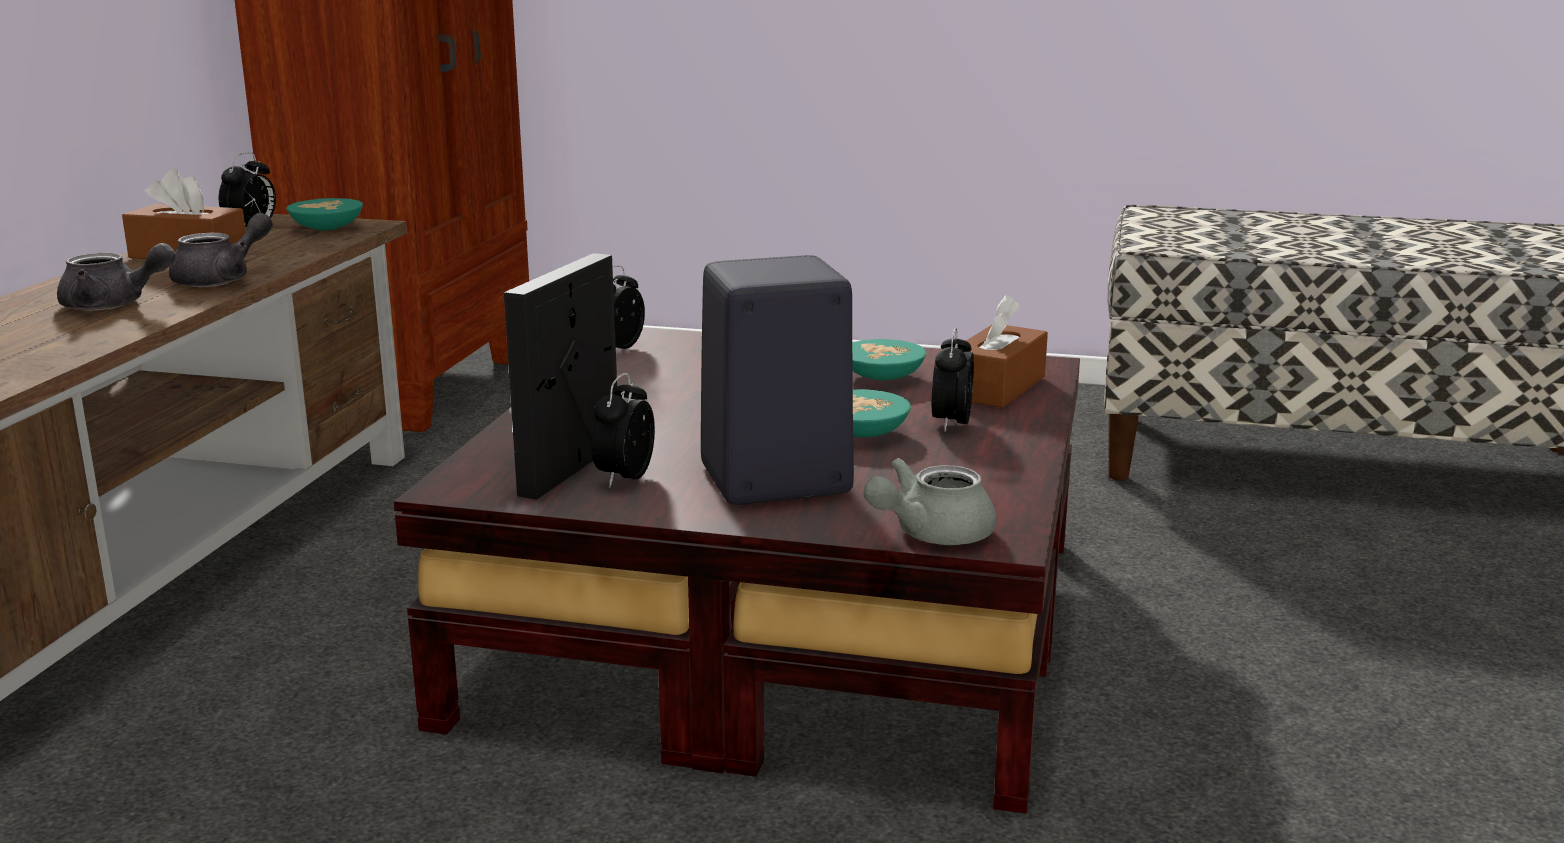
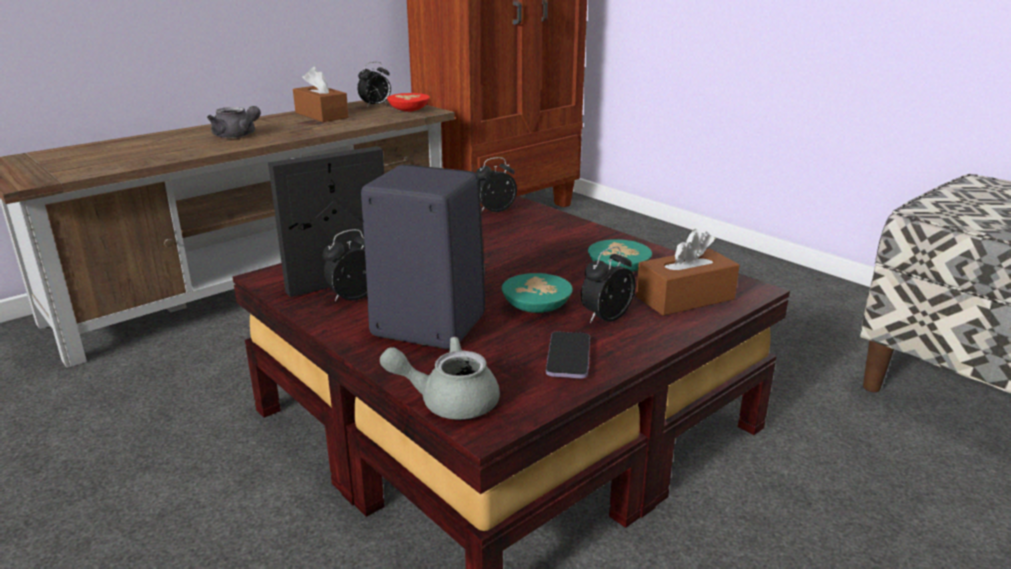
camera: 35 degrees right, 5 degrees up
(223, 279) = (306, 131): grey teapot -> none
(324, 228) = (407, 110): turquoise bowl -> red bowl
(978, 466) = (568, 357): none -> phone

